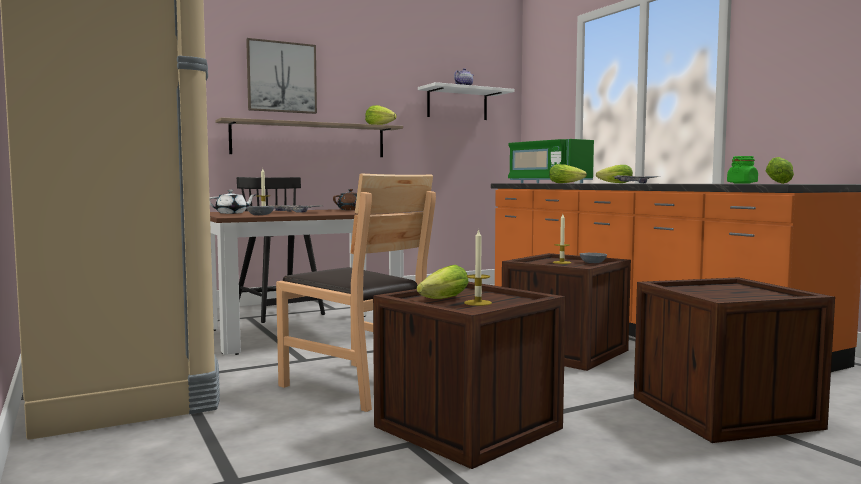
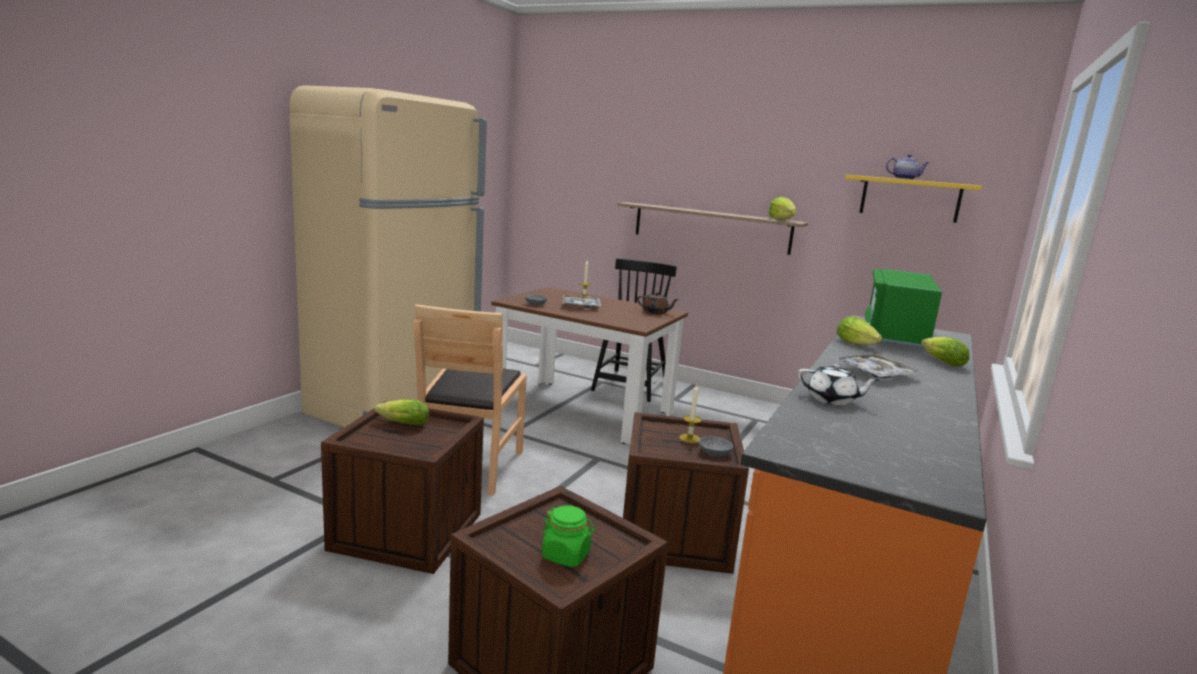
camera: 55 degrees right, 10 degrees up
(232, 213) = (546, 295): white teapot -> white teapot (832, 400)
(281, 77) = (691, 163): picture -> none
(457, 104) = (910, 198): white shelf -> yellow shelf
(478, 303) = (398, 437): candle -> none
(742, 183) = (938, 430): green jar -> green jar (566, 556)
(778, 183) = (833, 449): lettuce -> none

